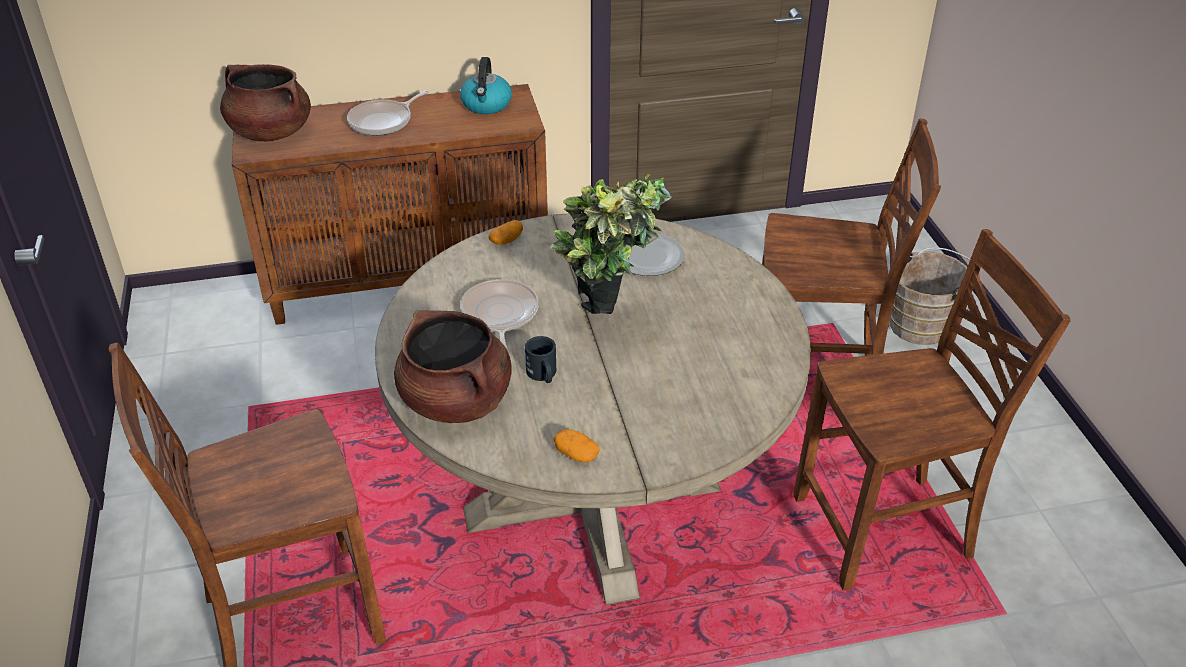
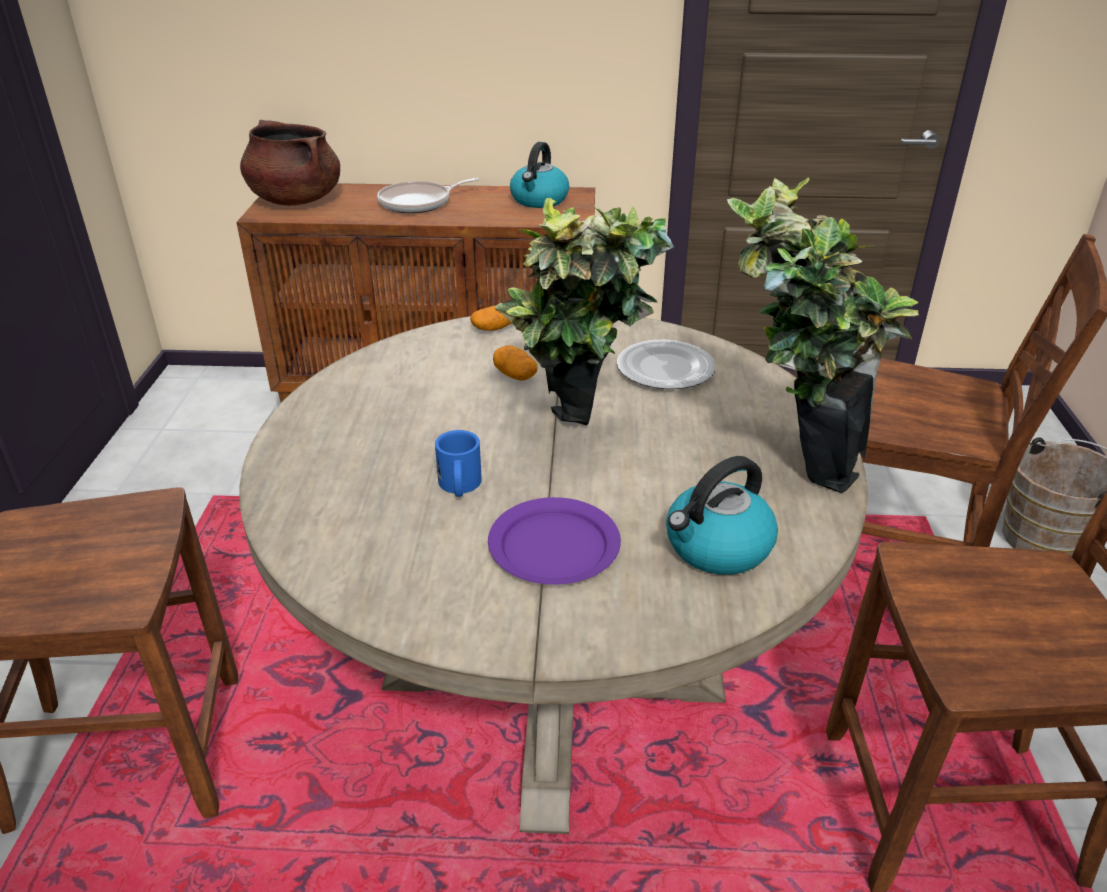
camera: 15 degrees right, 5 degrees down
(456, 401) = (326, 500): brown cooking pot -> none
(499, 315) = (441, 406): frying pan -> none
(543, 375) = (459, 487): black mug -> blue mug
(576, 454) = (451, 604): potato -> potato (515, 375)
(624, 404) = (555, 545): none -> purple plate
(726, 387) = (717, 547): none -> kettle
(754, 322) = (788, 466): none -> potted plant

